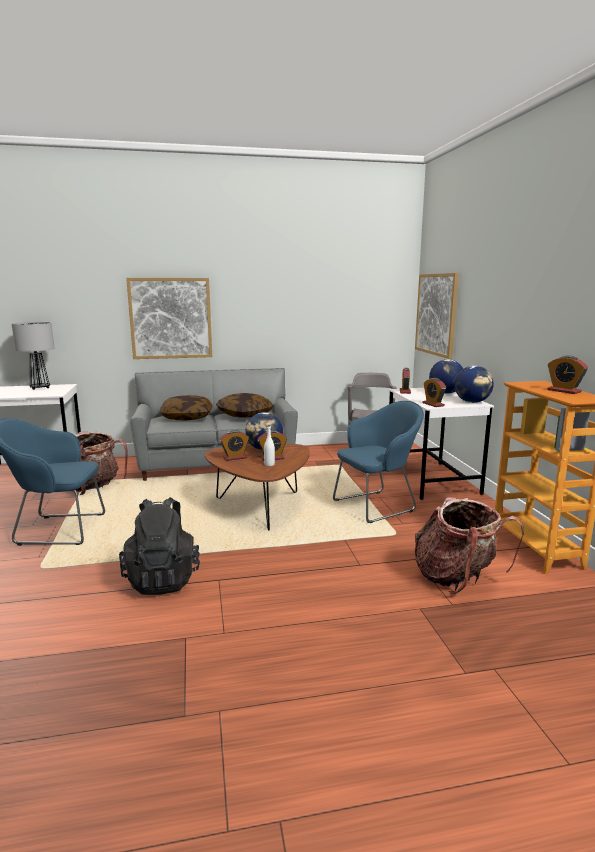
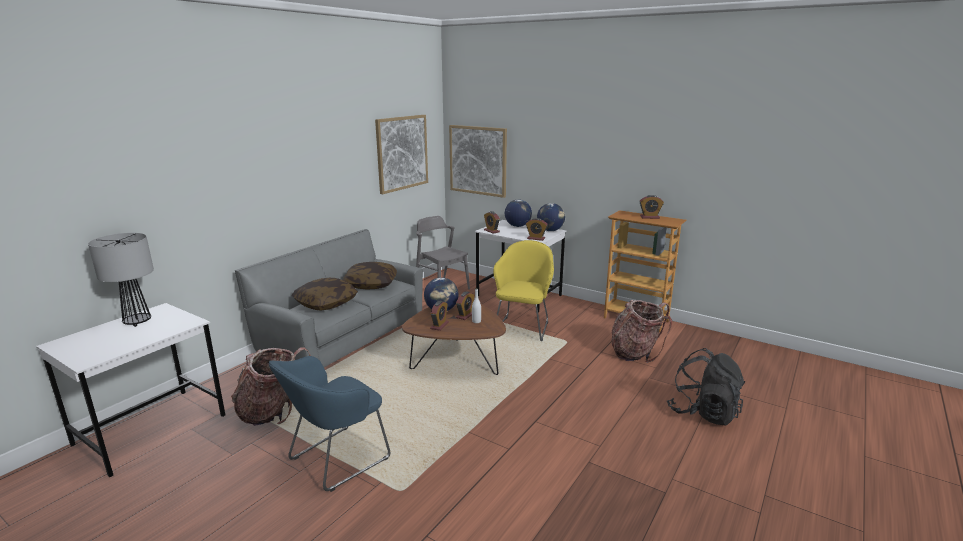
camera: 45 degrees left, 5 degrees up
(163, 579) = (503, 441): black backpack -> black backpack (703, 412)
(170, 318) = (260, 199): picture -> picture (402, 153)
(377, 505) = (523, 327): blue armchair -> yellow armchair

